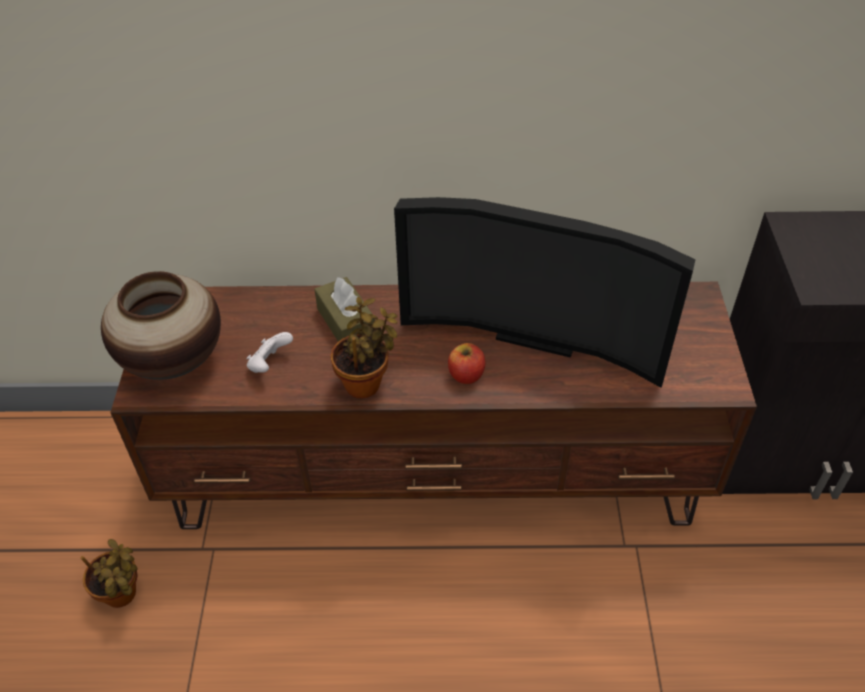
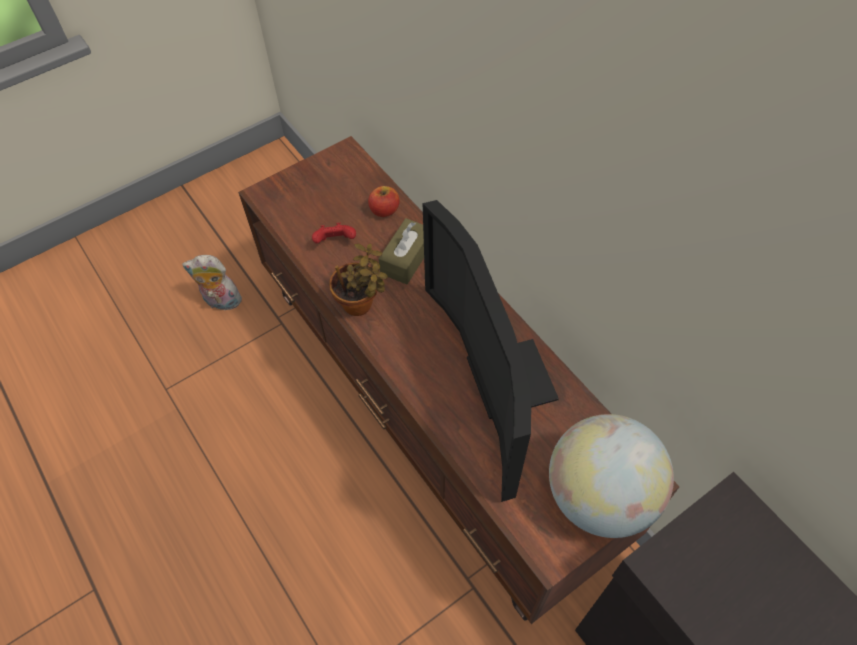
camera: 55 degrees right, 10 degrees up
(123, 596) = (221, 302): potted plant -> plush toy
(174, 361) = (299, 192): vase -> none
(270, 364) = (335, 242): white game controller -> red game controller
(466, 375) = (416, 360): apple -> apple (384, 210)
(694, 329) = (599, 496): none -> globe

